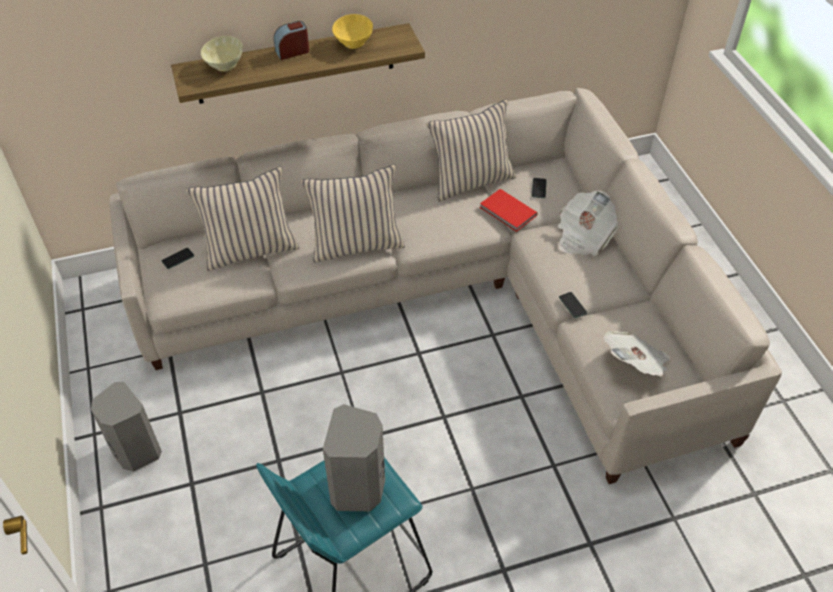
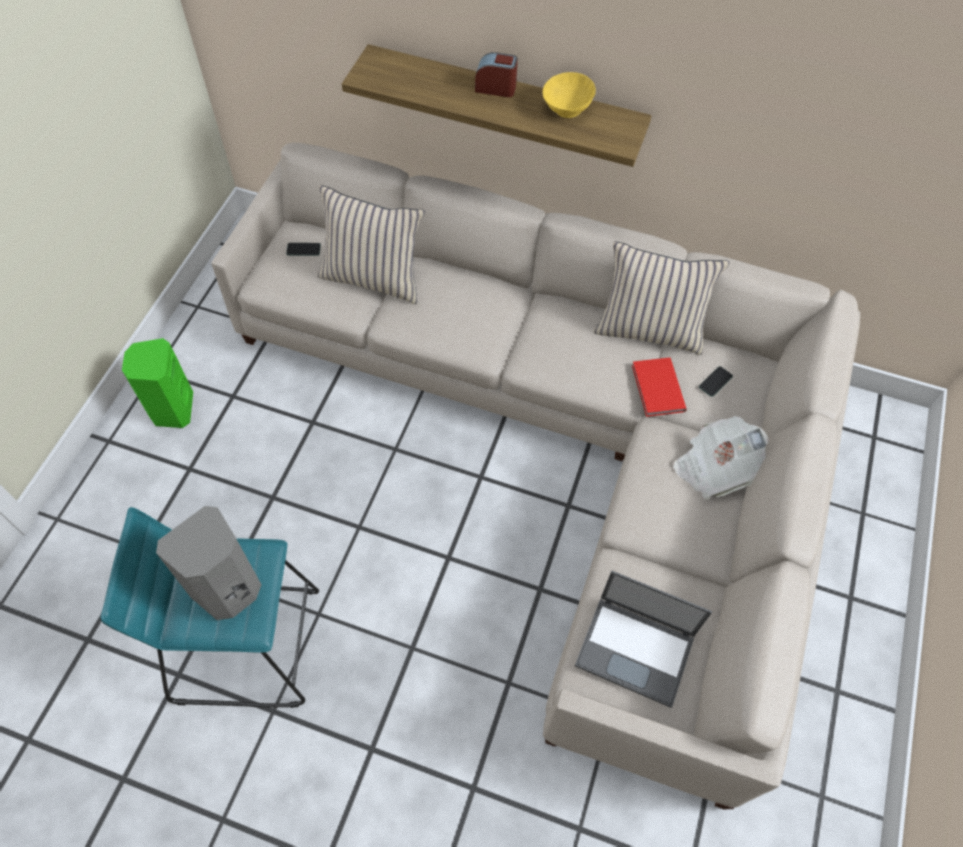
camera: 35 degrees right, 10 degrees up
(136, 452) = (172, 409): grey speaker -> green speaker
(224, 66) = (414, 71): beige bowl -> none
(356, 244) = (473, 331): beige pillow -> none
(572, 305) = (630, 538): phone -> none
(635, 364) = (636, 650): newspaper -> laptop

